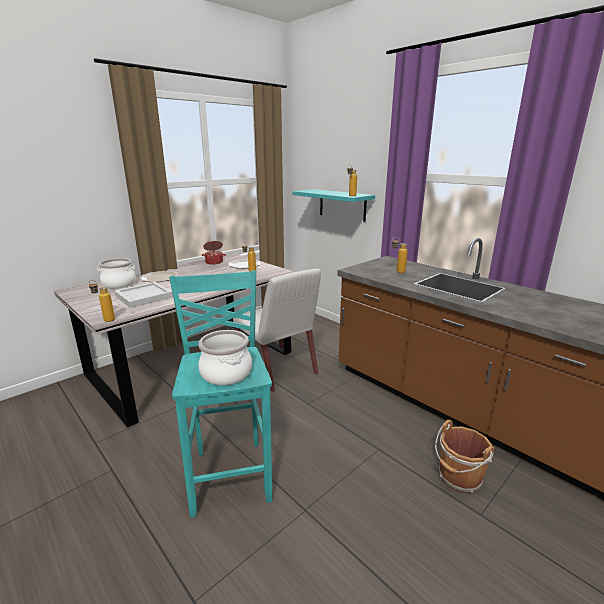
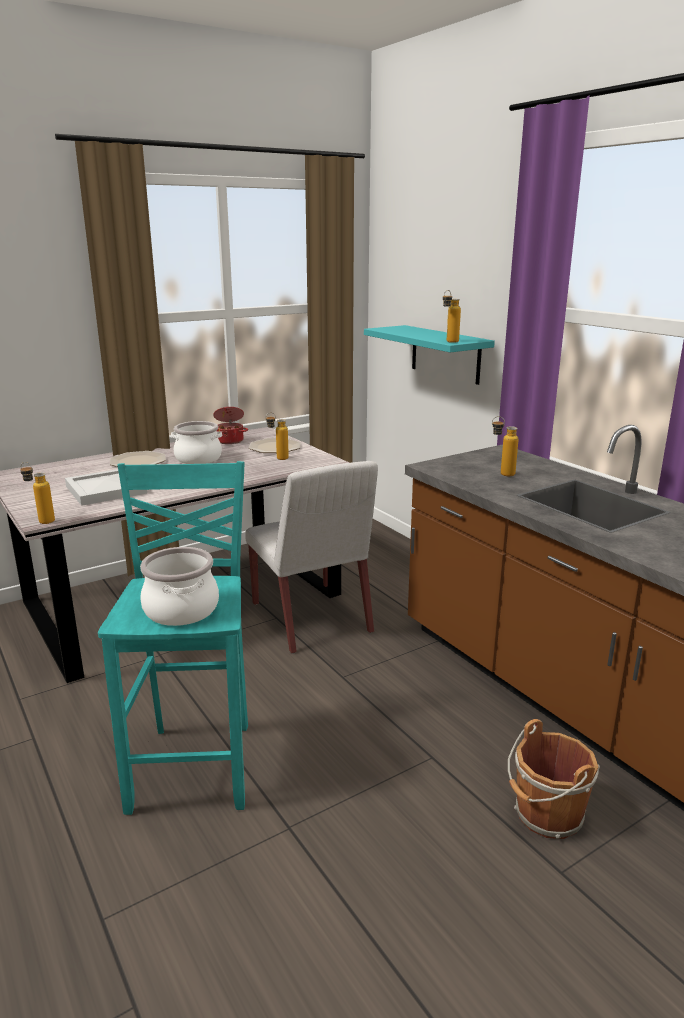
camera: 10 degrees right, 0 degrees up
(119, 284) = (77, 468): cooking pot -> cooking pot (198, 458)

